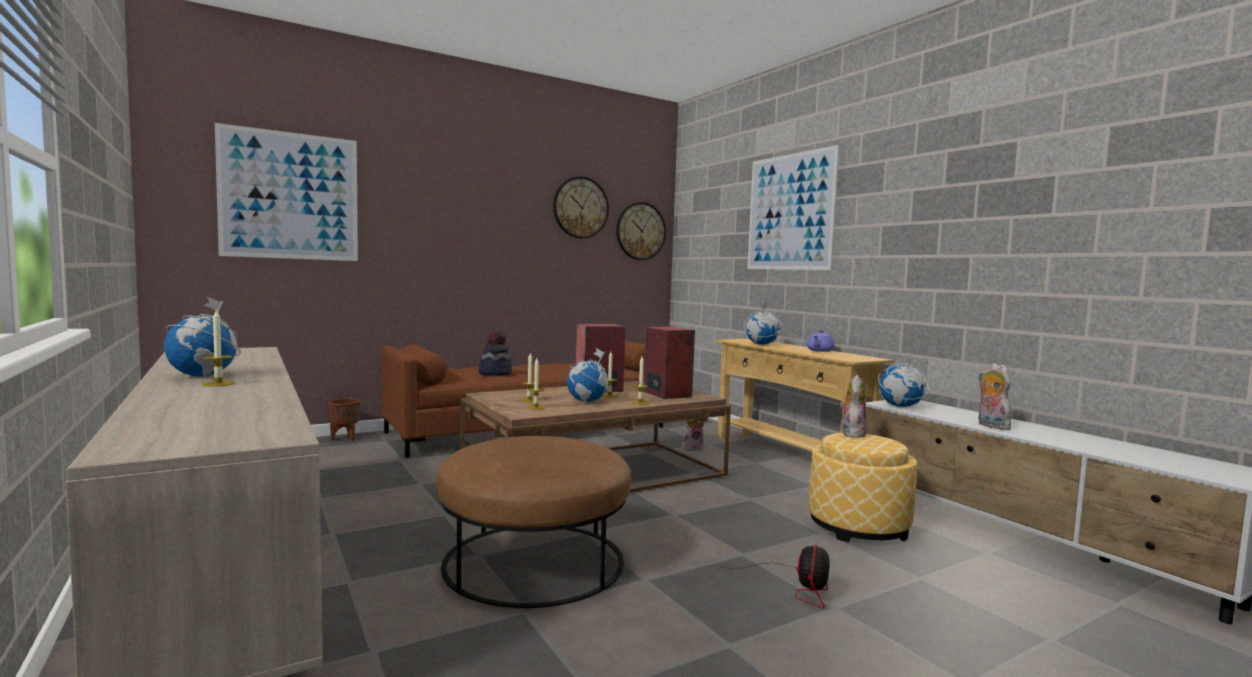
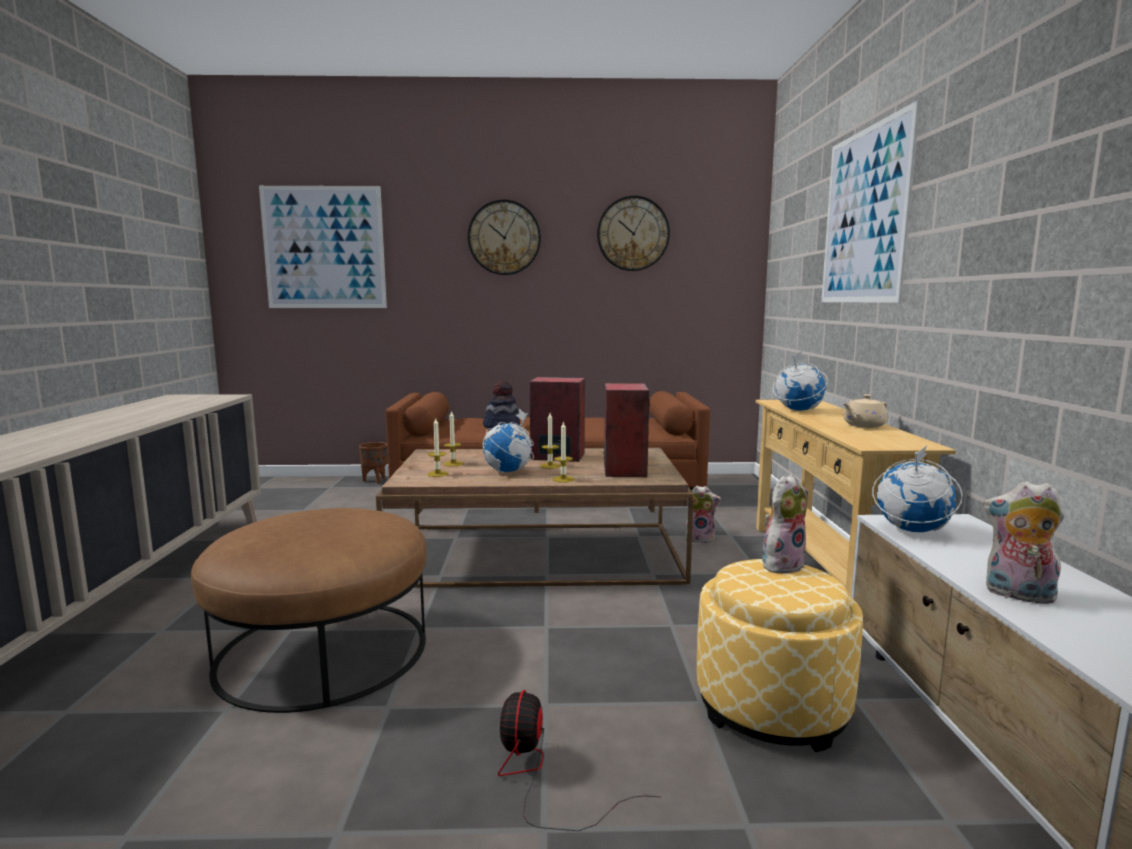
camera: 30 degrees right, 5 degrees up
(203, 376) = (87, 424): globe -> none
(218, 384) = (64, 434): candle -> none
(640, 231) = (717, 257): wall clock -> wall clock (504, 237)
(796, 586) = (541, 776): fan -> fan turned 135 degrees clockwise
(819, 351) = (863, 426): purple teapot -> beige teapot
(990, 426) = (1017, 595): plush toy -> plush toy turned 75 degrees counterclockwise

